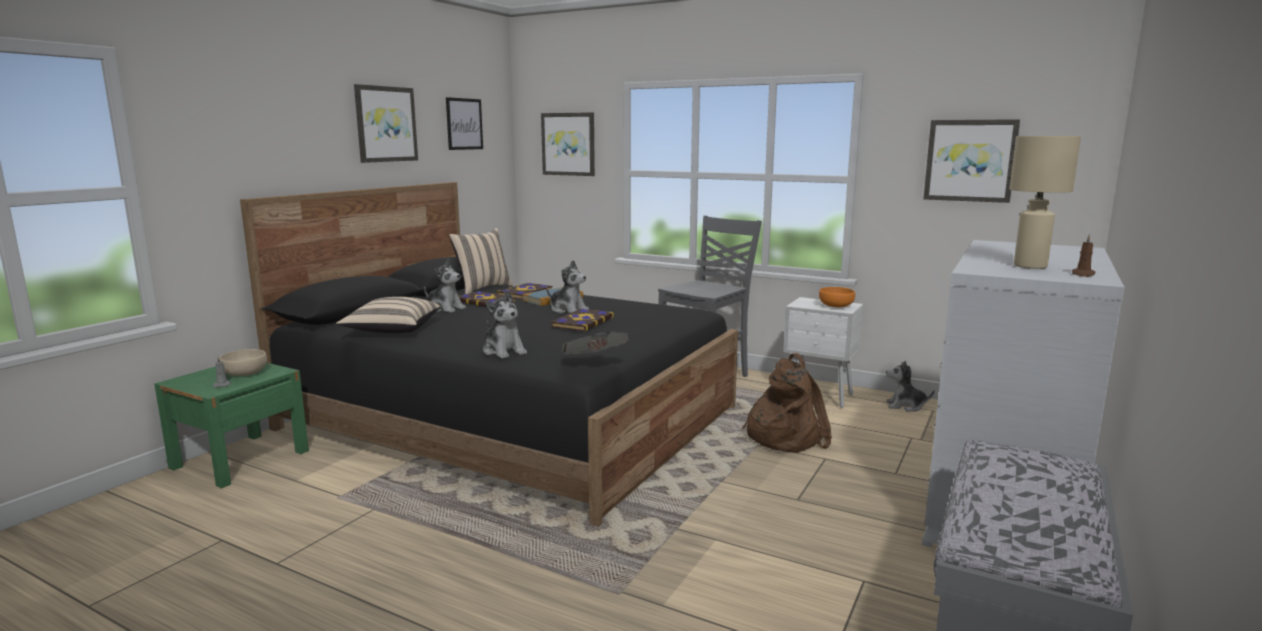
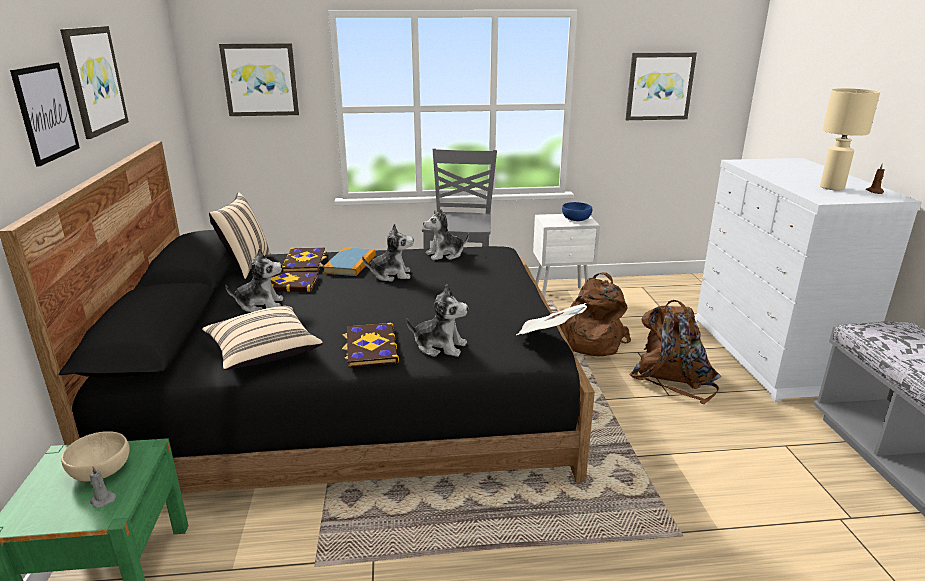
camera: 35 degrees left, 10 degrees up
(464, 124) = (147, 65): picture -> picture (46, 112)
(582, 322) = (439, 288): book -> book (370, 347)
(829, 488) = (673, 378): none -> brown backpack
(835, 306) = (576, 219): orange bowl -> blue bowl
(905, 406) = (623, 288): plush toy -> plush toy (445, 254)

